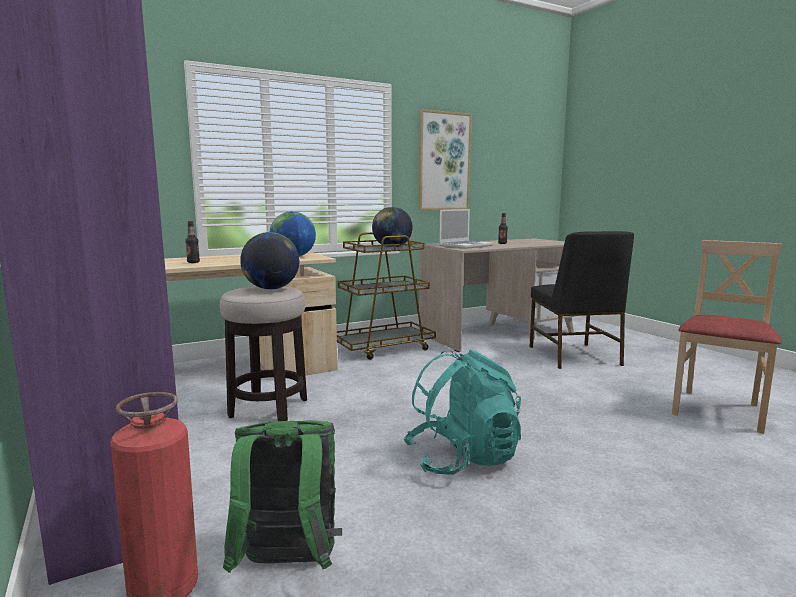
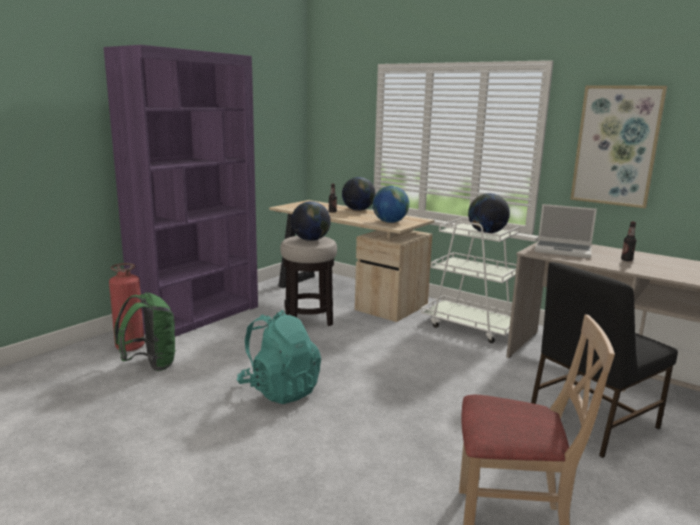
camera: 65 degrees right, 5 degrees up
(208, 257) = (358, 210): none -> globe
(384, 348) = (471, 326): brown cart -> white cart

